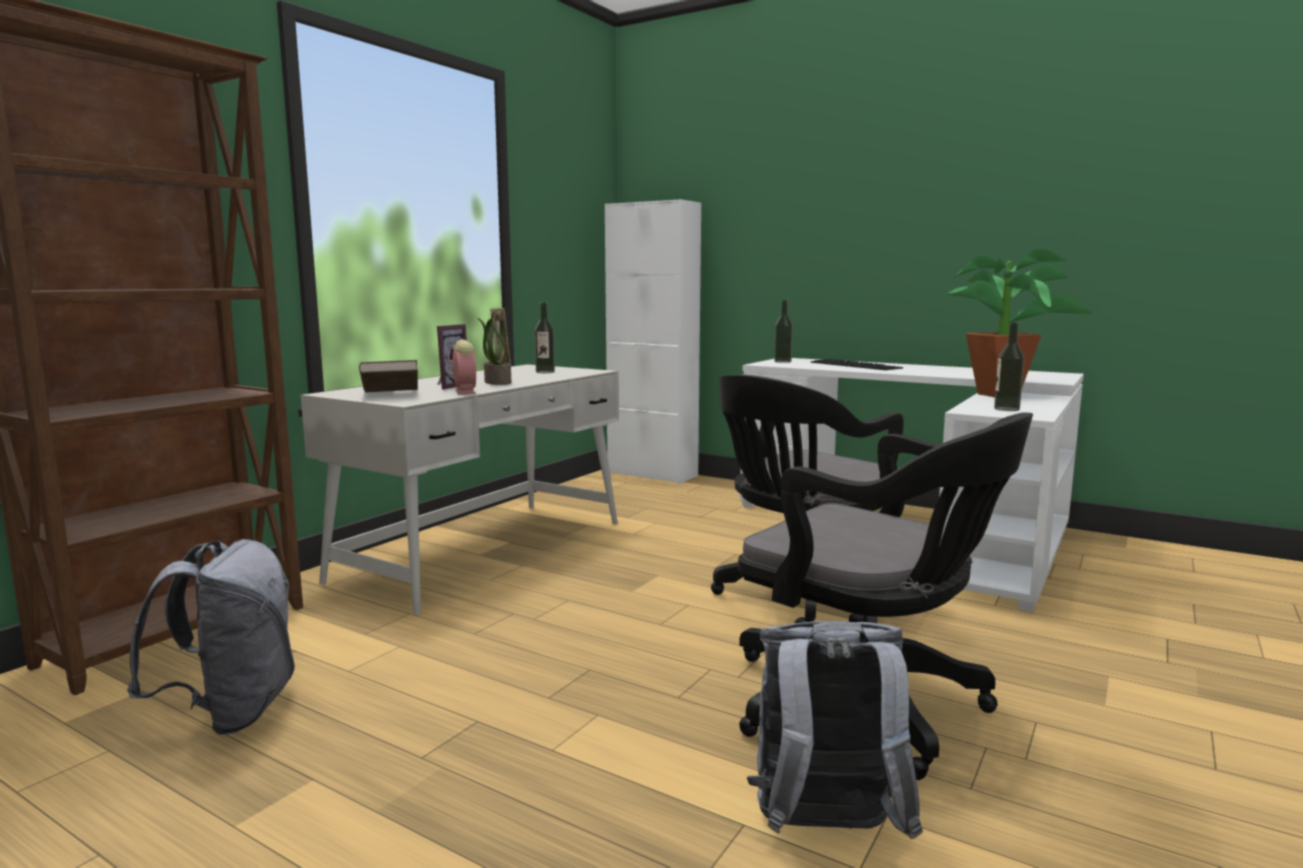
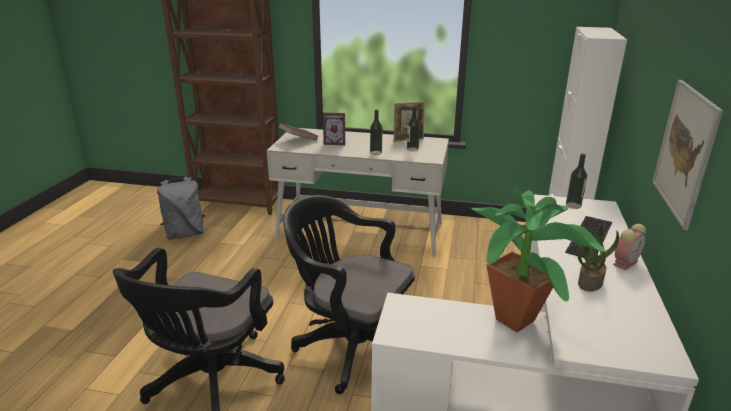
camera: 70 degrees right, 15 degrees up
(464, 391) = (318, 149): alarm clock -> alarm clock (625, 262)
(497, 382) = (357, 148): potted plant -> potted plant (589, 282)
(825, 832) = (109, 377): grey backpack -> none
(927, 246) = (684, 151): none -> picture
(1006, 409) = (423, 321): bottle -> bottle (376, 152)

